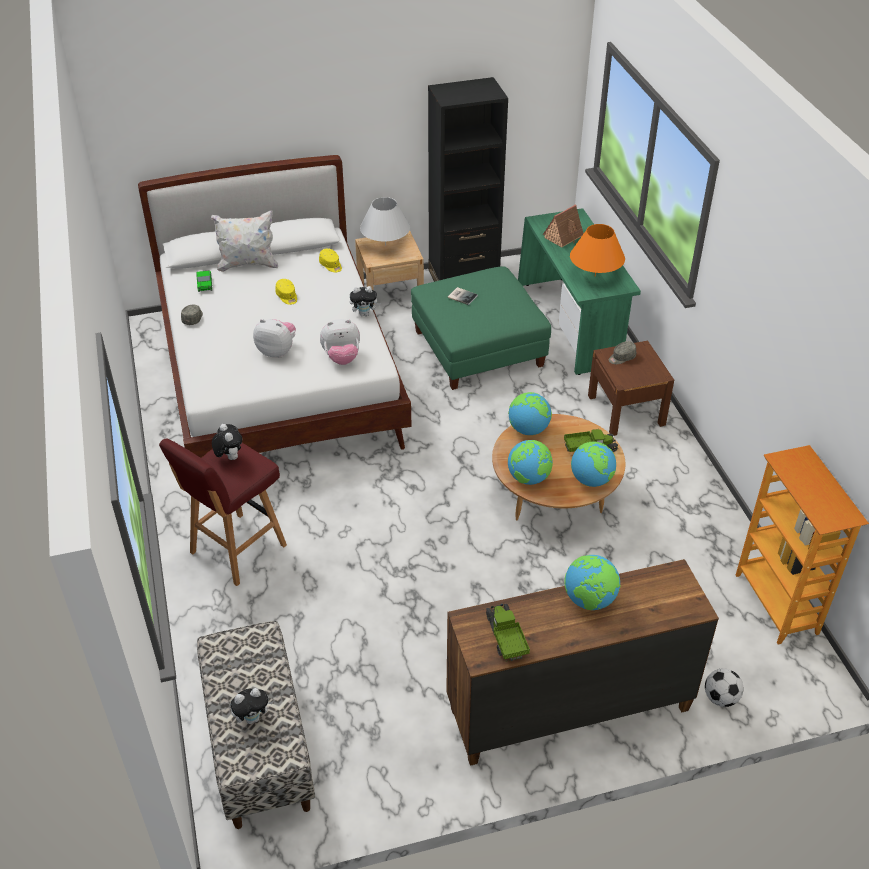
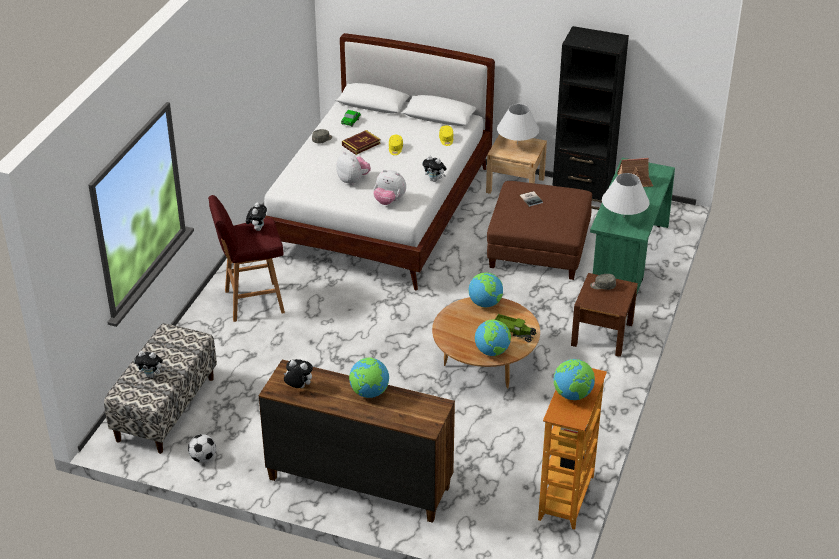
camera: 35 degrees right, 5 degrees down
(243, 306) = (361, 144): none -> book
(248, 264) = (392, 118): white pillow -> none
(477, 348) = (538, 248): green ottoman -> brown ottoman
(505, 638) = (298, 387): toy truck -> plush toy
(529, 478) = (451, 332): globe -> globe (573, 395)
(595, 276) = (623, 217): orange table lamp -> white table lamp
(720, 698) = (462, 527): football -> football (203, 458)

